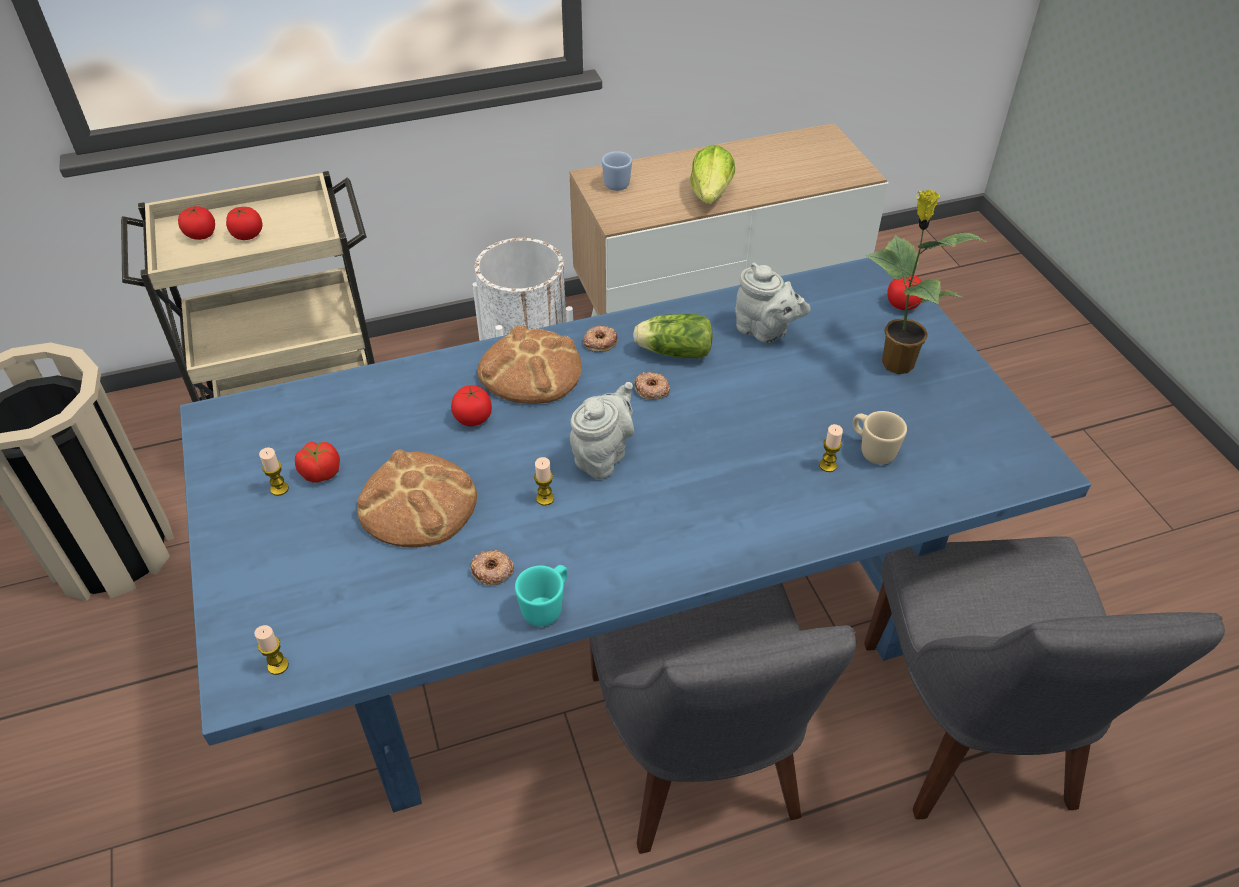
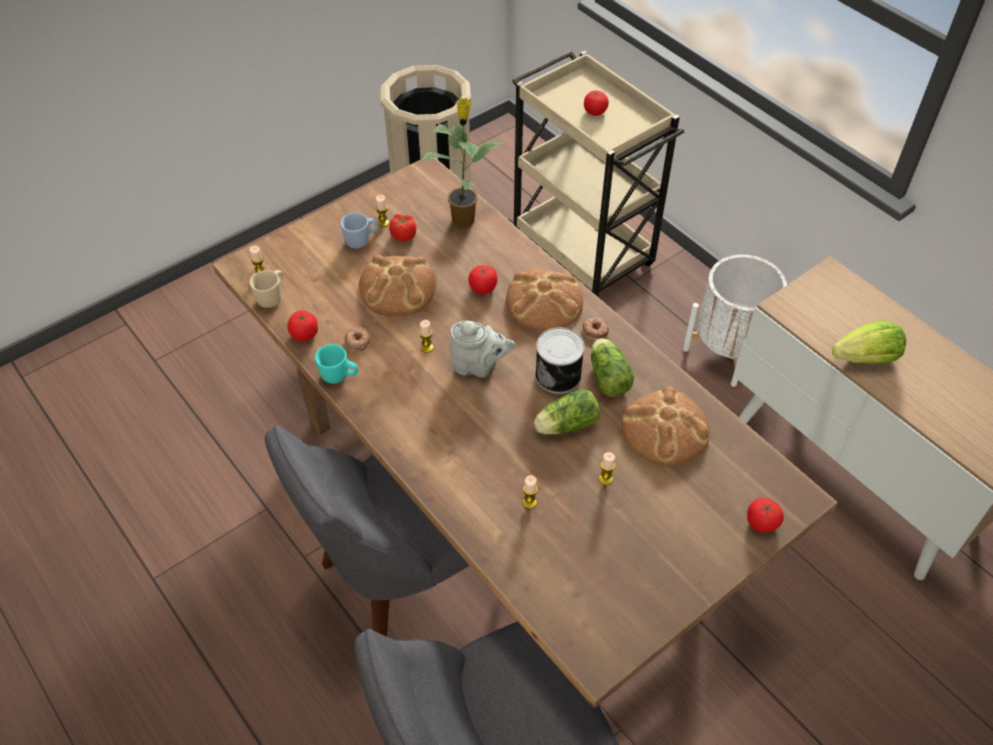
camera: 70 degrees right, 5 degrees up
(201, 235) = (581, 92): tomato -> tomato (304, 334)
(616, 182) = (835, 290): blue mug -> blue mug (361, 240)
(617, 623) = (494, 496): blue dining table -> brown dining table
(651, 389) = (559, 375): donut -> can
(728, 405) = (565, 425): none -> lettuce
(765, 331) = (665, 429): grey teapot -> bread
(815, 395) = (605, 479): none -> candle
(872, 450) = (560, 529): beige mug -> beige mug (272, 297)
(895, 362) = (676, 529): potted plant -> potted plant (464, 218)

